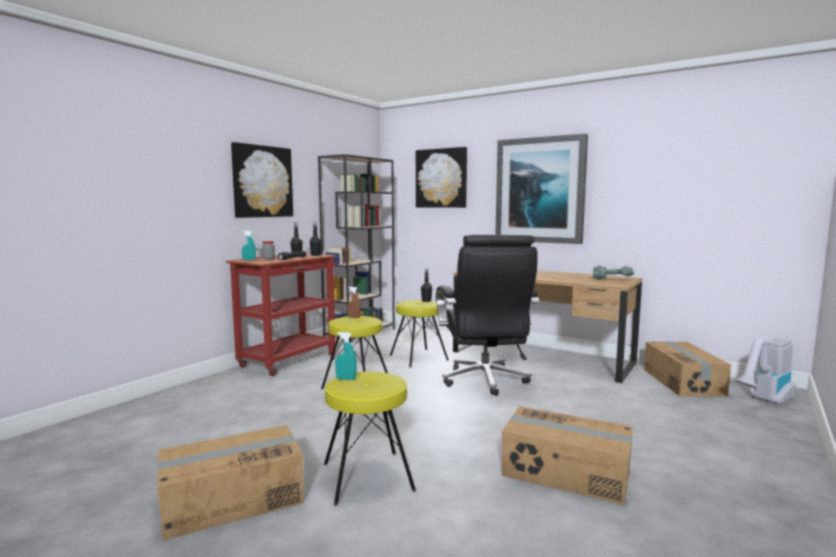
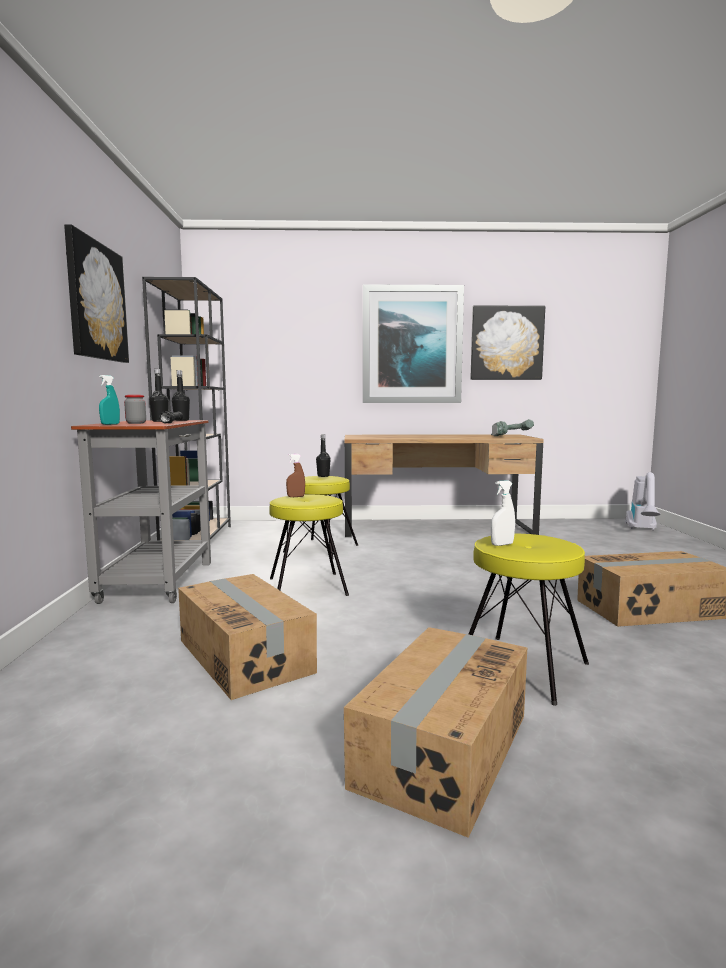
camera: 35 degrees left, 0 degrees up
(289, 360) = (158, 581): red cart -> grey cart
(346, 379) = (502, 544): turquoise spray bottle -> white spray bottle
(441, 178) = (283, 328): picture -> picture (506, 343)
(486, 382) = (437, 557): black office chair -> none
(683, 382) = (574, 527): cardboard box -> cardboard box (245, 655)

